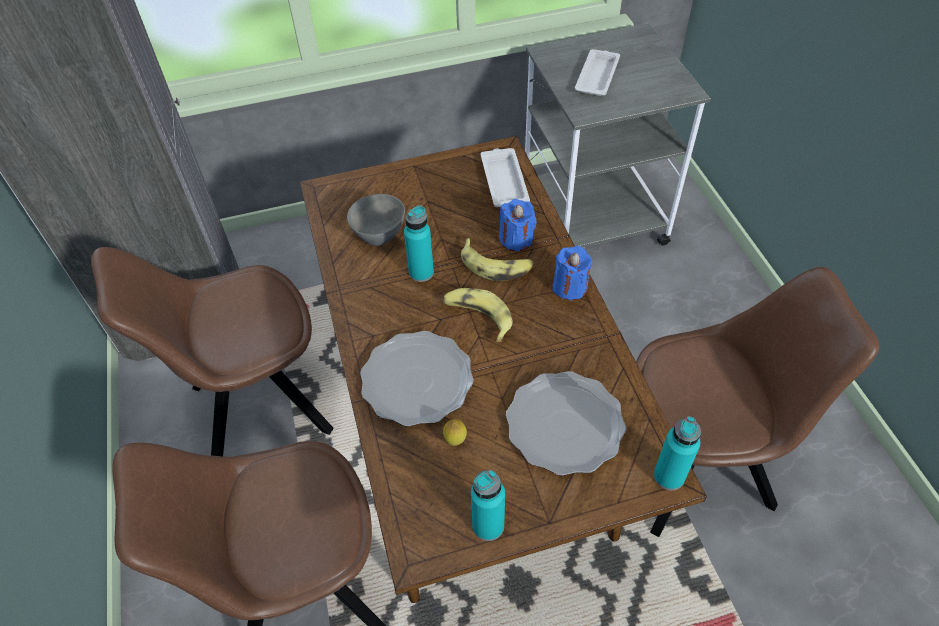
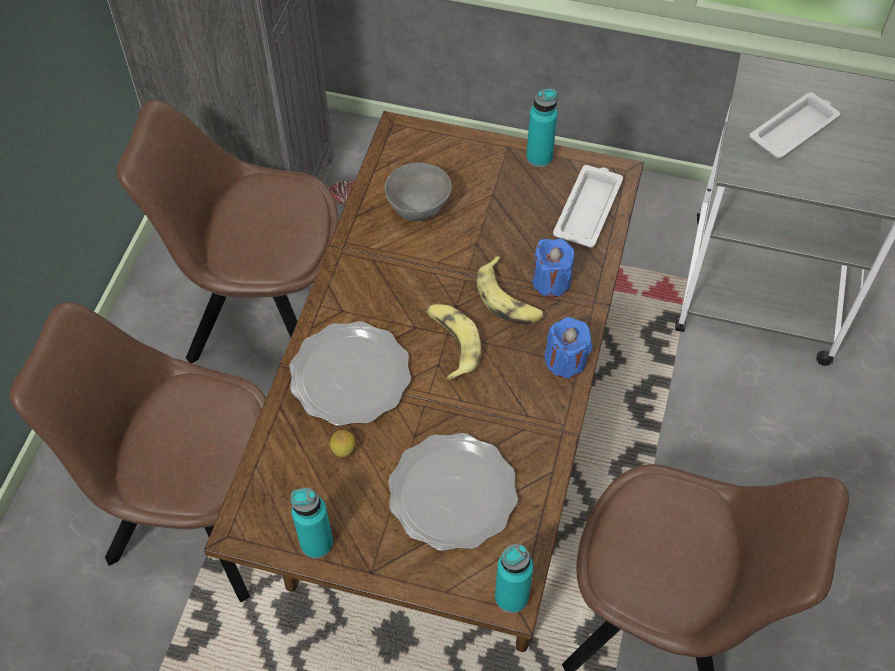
camera: 30 degrees right, 5 degrees up
(421, 272) = (431, 269): turquoise bottle -> turquoise bottle (539, 157)

